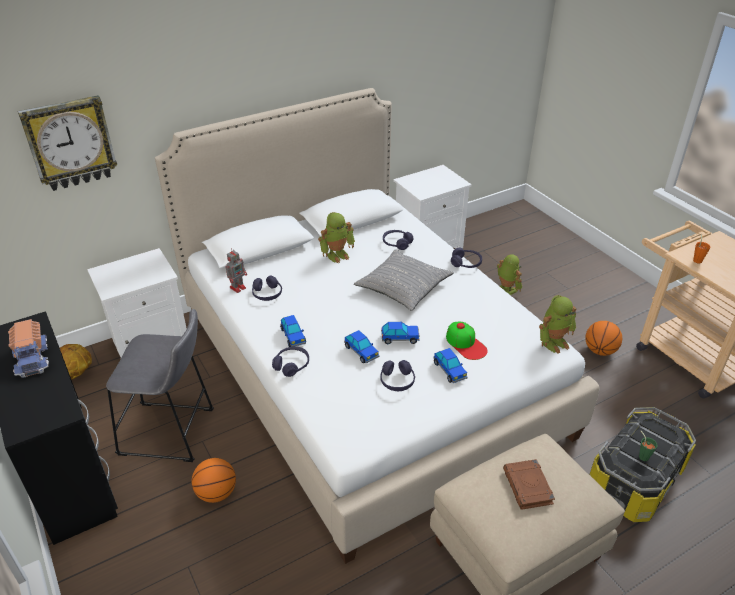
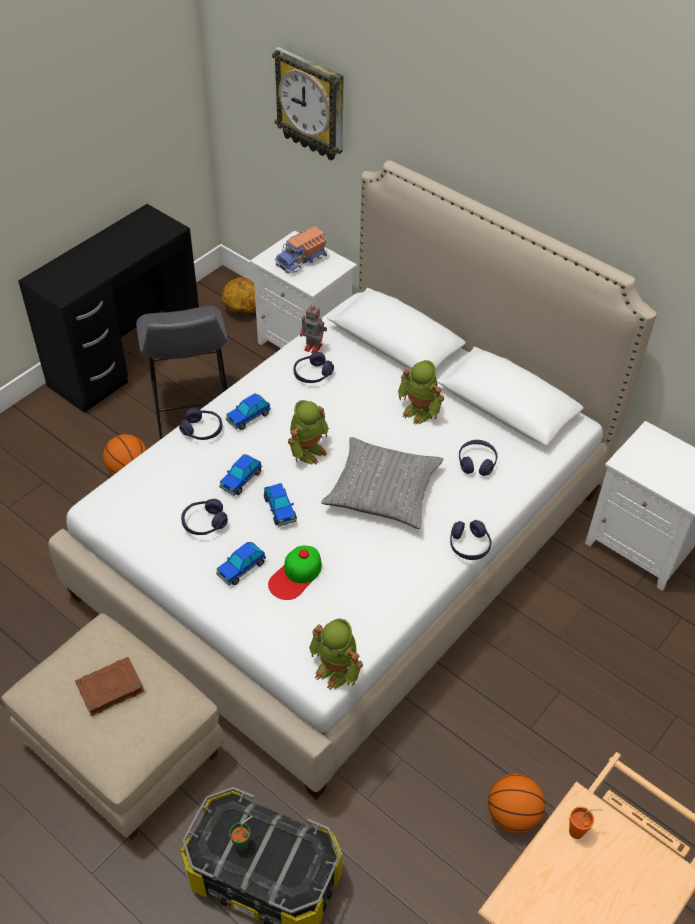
camera: 70 degrees right, 10 degrees up
(32, 357) = (124, 248): toy truck -> toy truck (302, 260)
(506, 289) = (597, 666): toy robot -> toy robot (308, 451)

